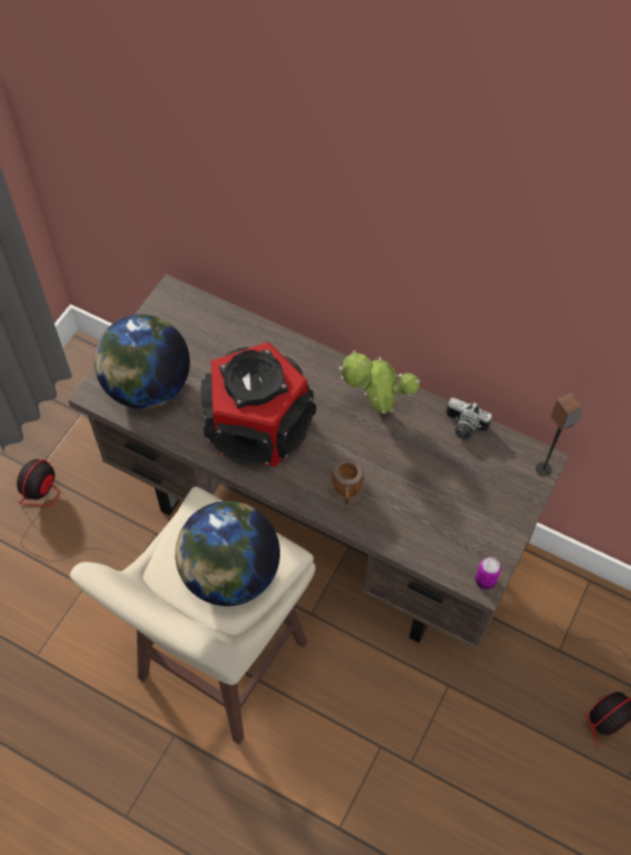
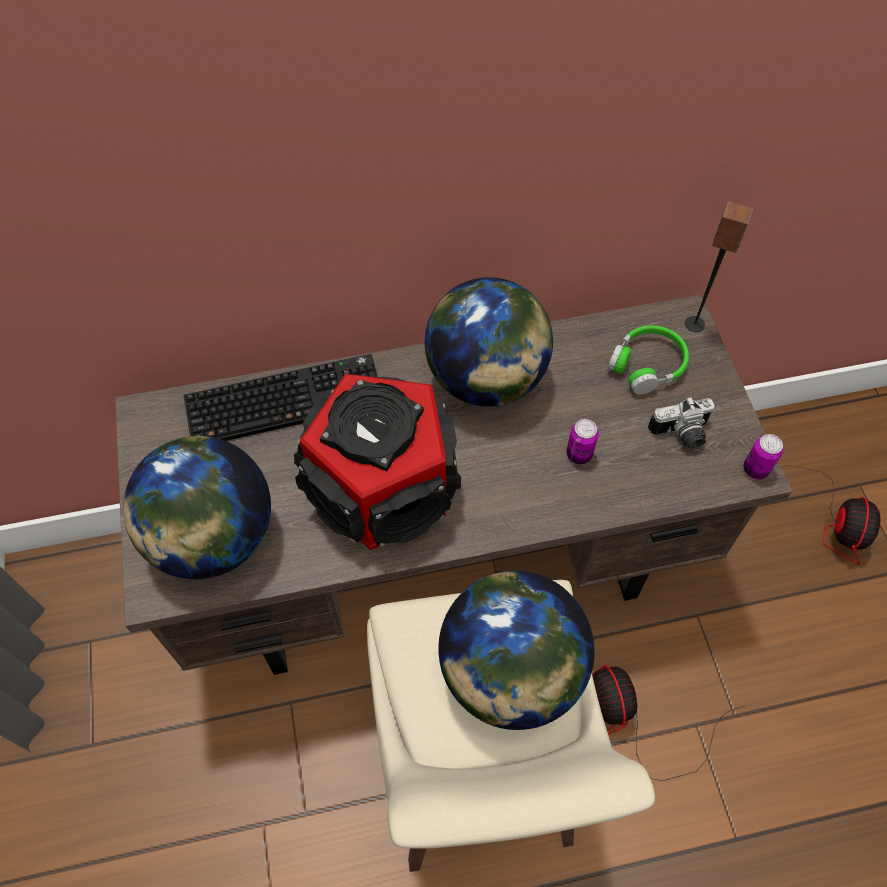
camera: 40 degrees left, 0 degrees up
(47, 512) = (145, 778): fan -> fan (635, 721)
(253, 339) = (286, 399): none -> keyboard
(347, 492) = (542, 485): mug -> none
(376, 409) = (486, 379): potted plant -> globe
(386, 491) = (579, 454): none -> can
(463, 427) = (585, 337): camera -> camera (681, 435)
(484, 471) = (647, 365): none -> green headphones

